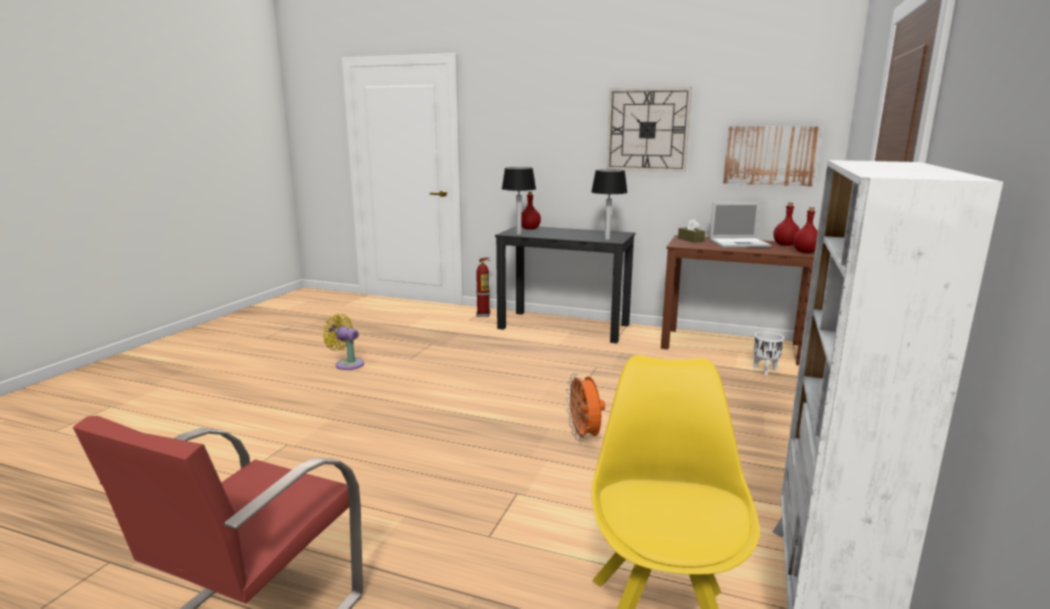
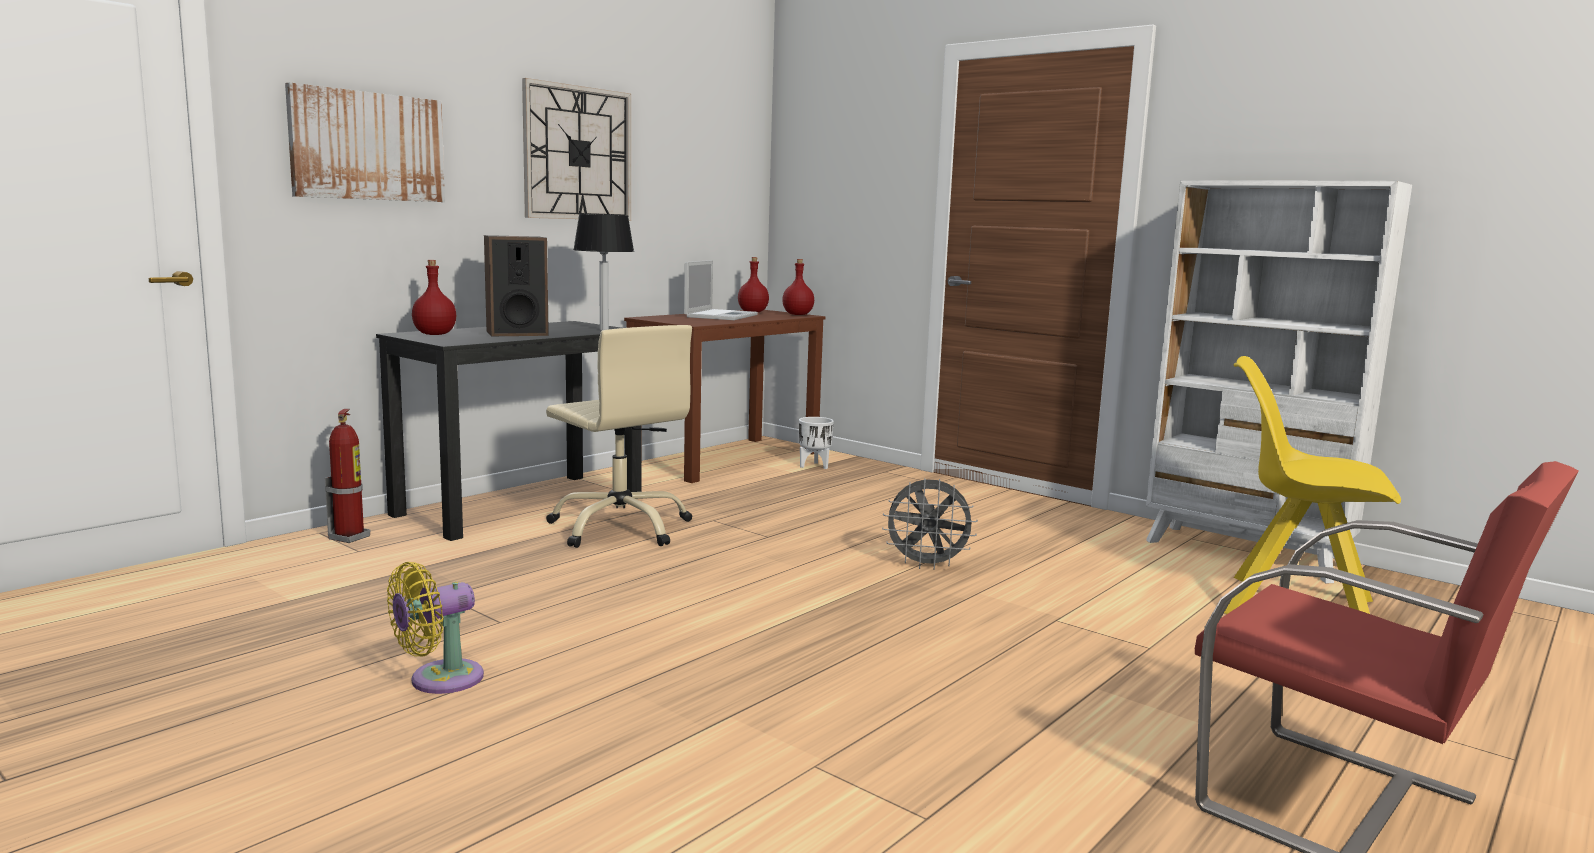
camera: 70 degrees left, 5 degrees down
(519, 234) = (470, 340): table lamp -> none
(554, 351) = (620, 527): none -> beige office chair
(559, 234) = (517, 333): none -> speaker
(584, 437) = (927, 565): orange fan -> grey fan
(690, 240) = (671, 319): brown tissue box -> none
(770, 155) = (711, 198): picture -> picture (368, 146)

